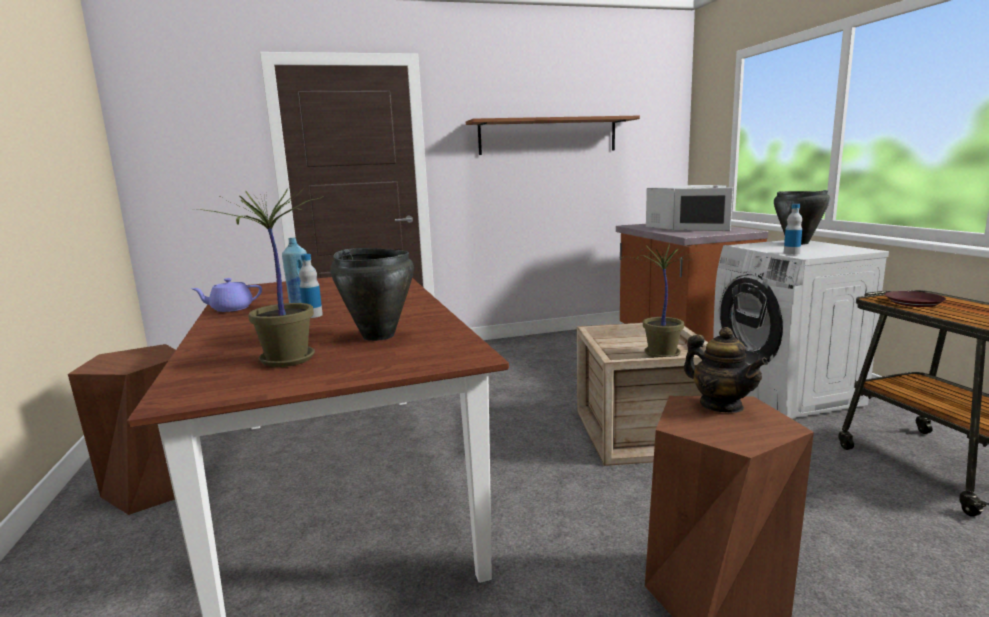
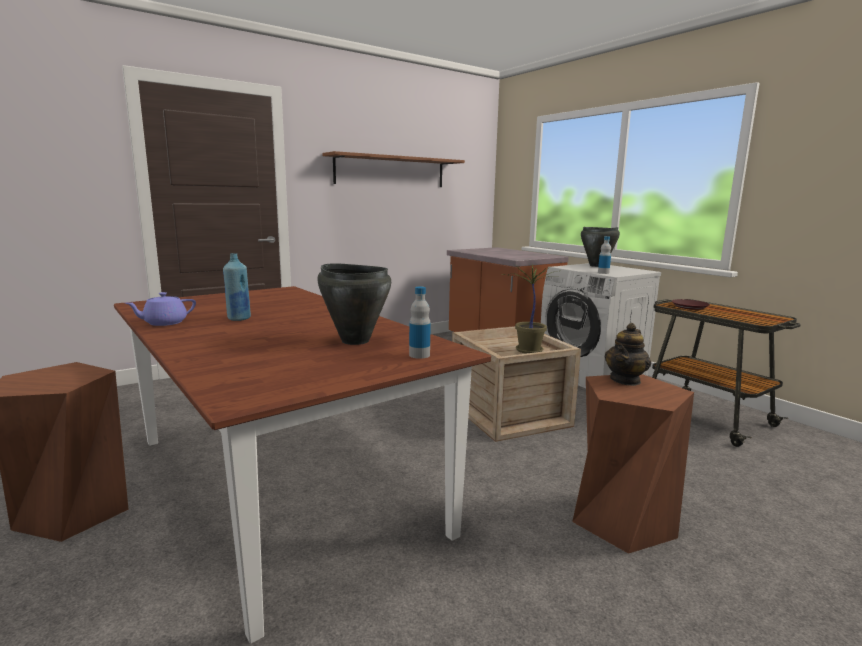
camera: 20 degrees left, 0 degrees up
(288, 360) = (300, 364): potted plant -> none
(313, 315) = (264, 326): bottle -> bottle (419, 355)
(685, 227) = (504, 252): white microwave -> none
(721, 405) = (625, 380): teapot -> teapot turned 90 degrees clockwise

